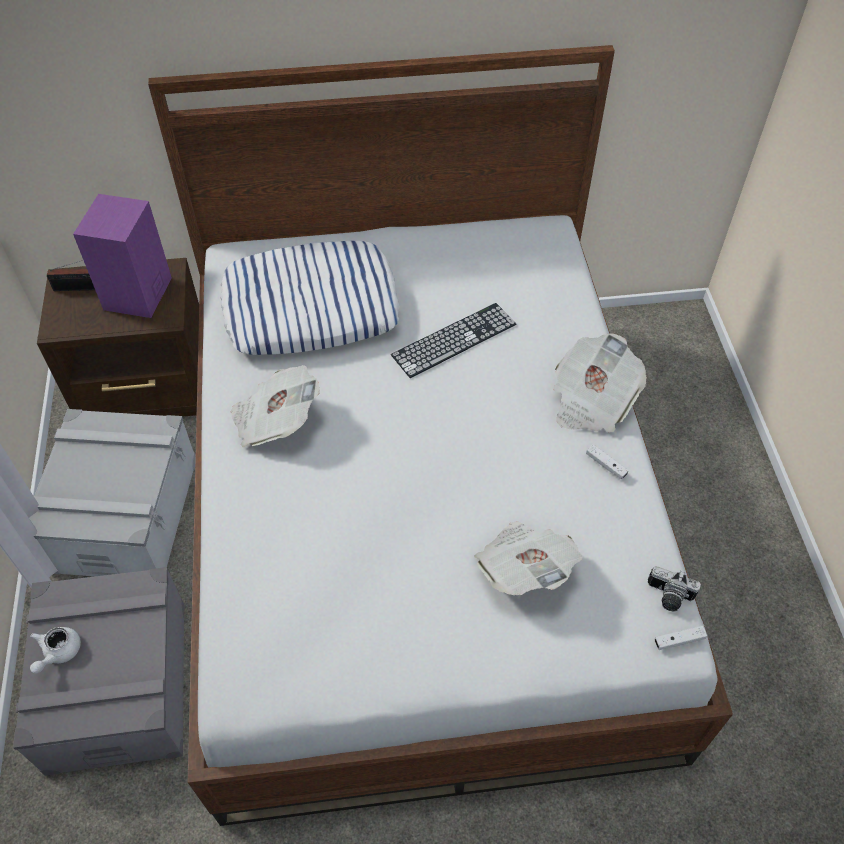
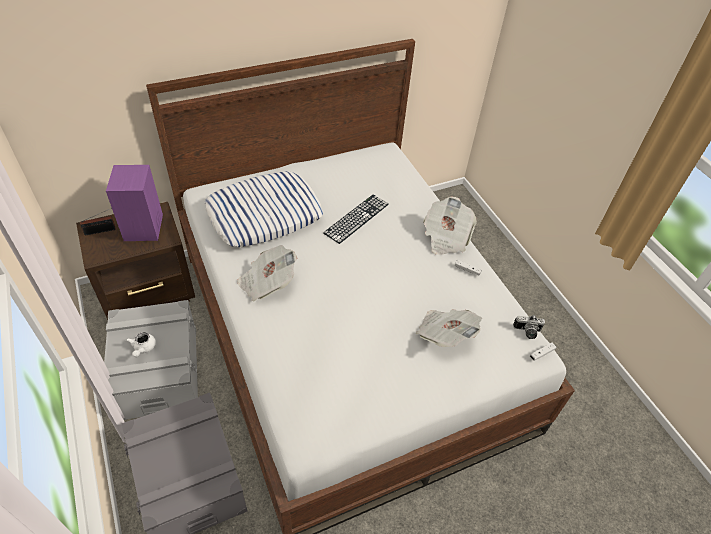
camera: 20 degrees left, 5 degrees down
(58, 652) = (155, 462): white teapot -> white teapot (143, 348)

